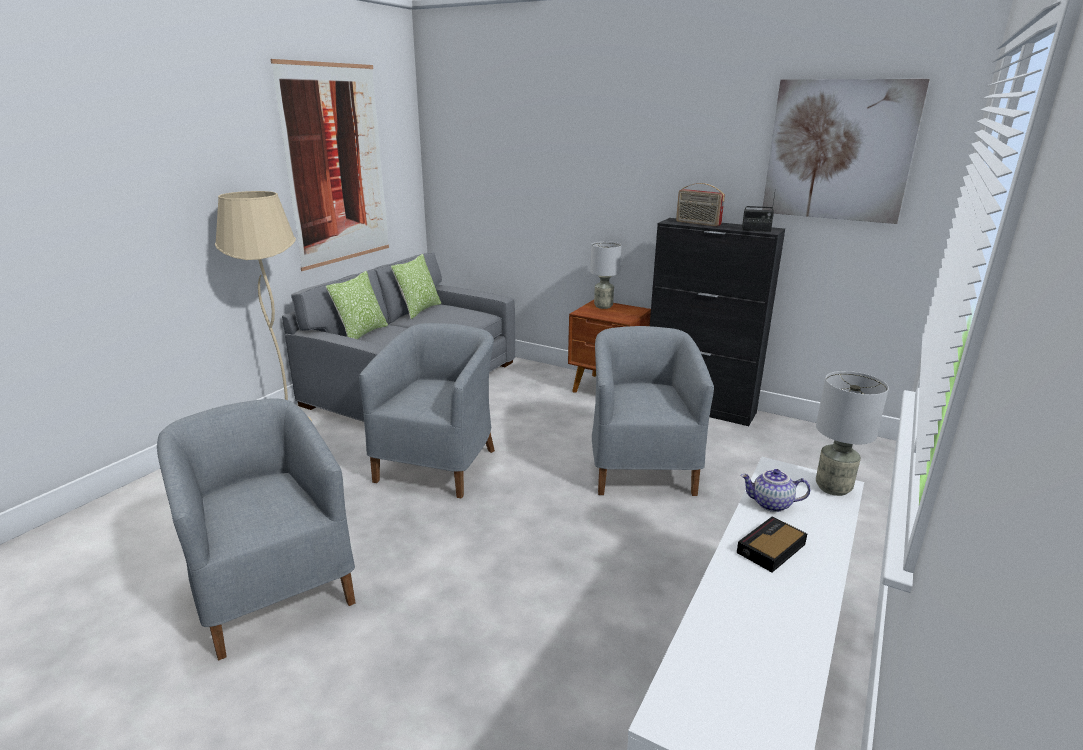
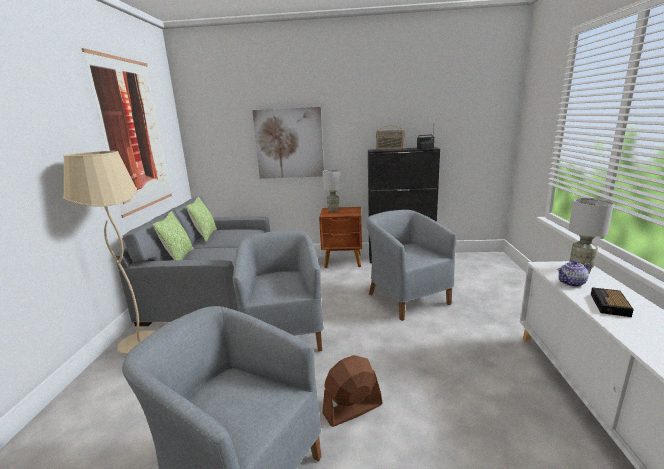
camera: 25 degrees left, 5 degrees down
(430, 572) = (352, 409): none -> brown fan
(839, 151) = (457, 101): picture -> picture (289, 143)

